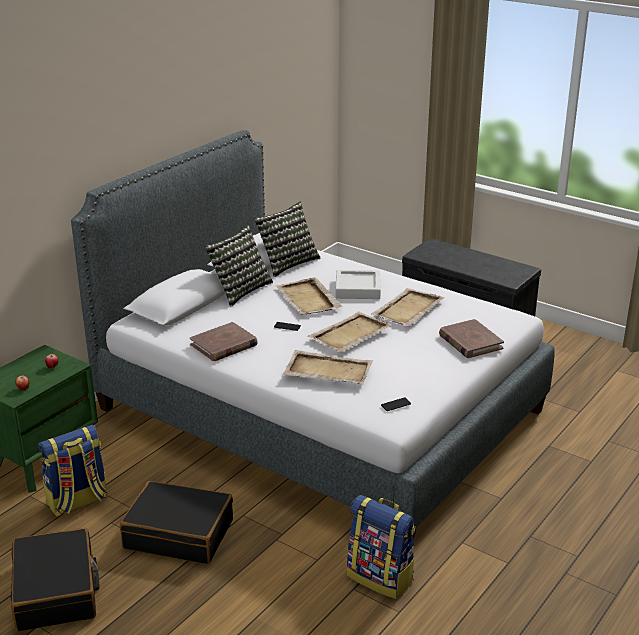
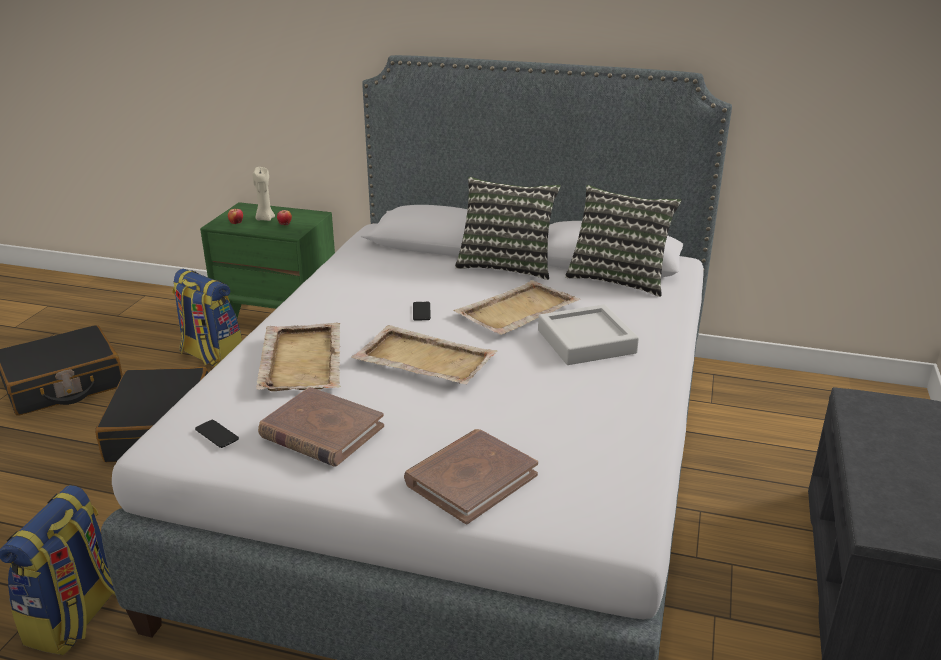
camera: 70 degrees right, 0 degrees up
(27, 375) = (265, 219): none -> beige candle
(224, 345) = (349, 284): brown book -> brown book (321, 432)
(407, 309) = (550, 396): beige tray -> none

